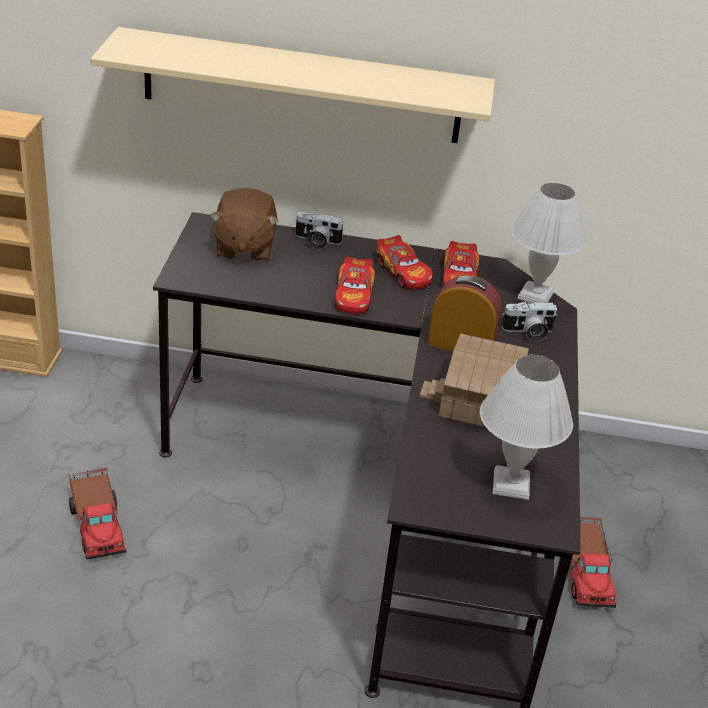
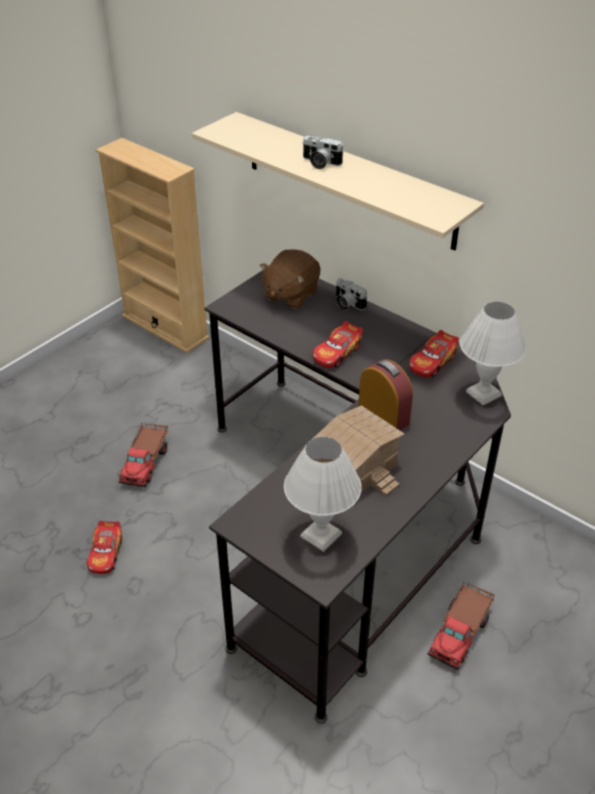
camera: 35 degrees right, 5 degrees up
(403, 272) = (391, 345): toy car -> toy car (105, 553)
(528, 332) = (448, 422): camera -> camera (320, 163)

